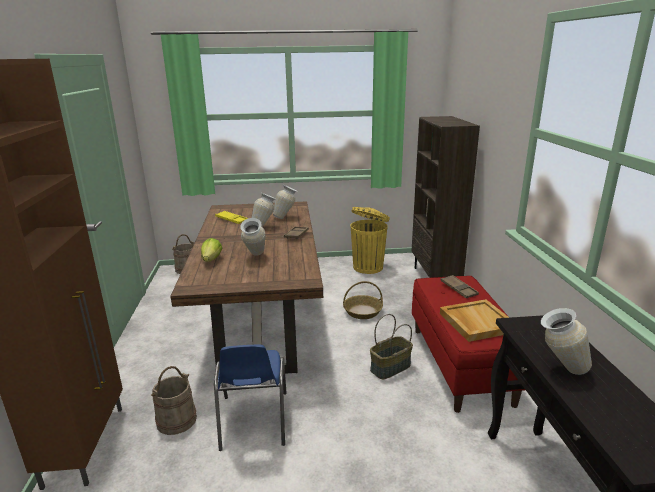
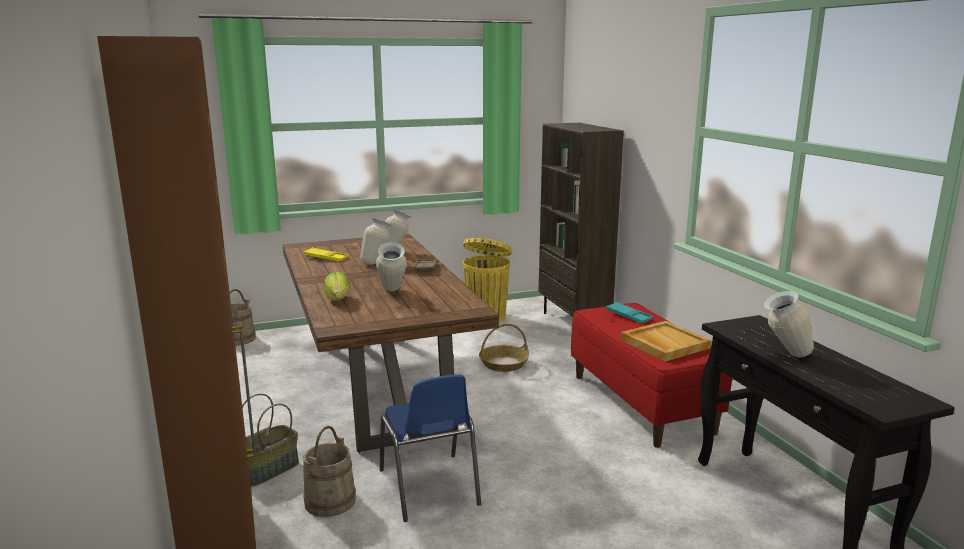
camera: 15 degrees left, 5 degrees down
(390, 368) = (565, 416): basket -> basket (269, 470)
(458, 289) = (628, 316): brown tray -> turquoise tray

